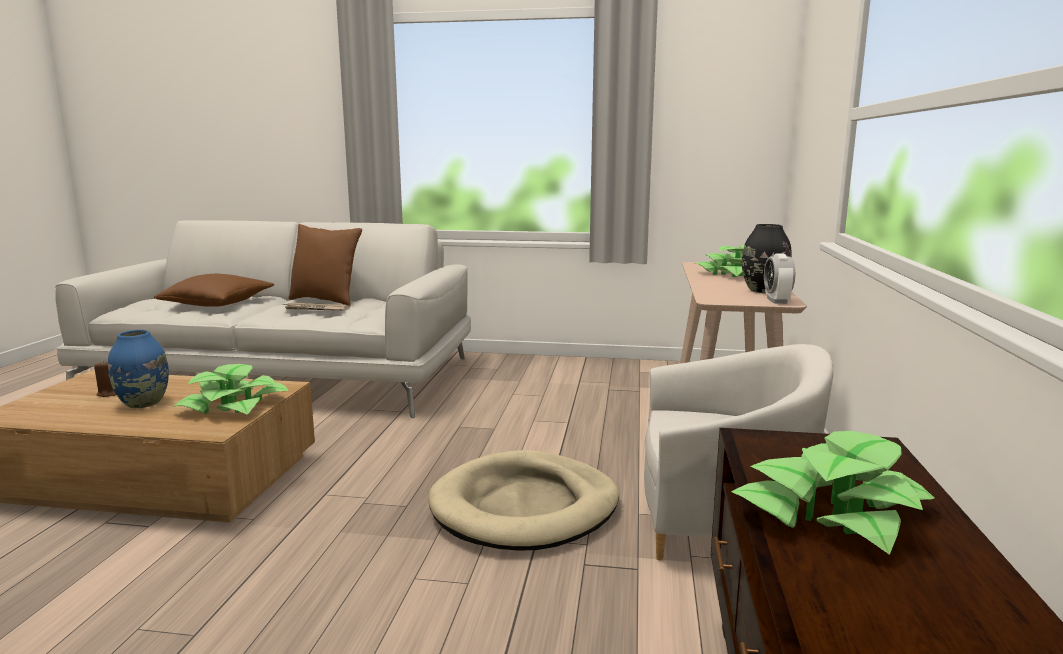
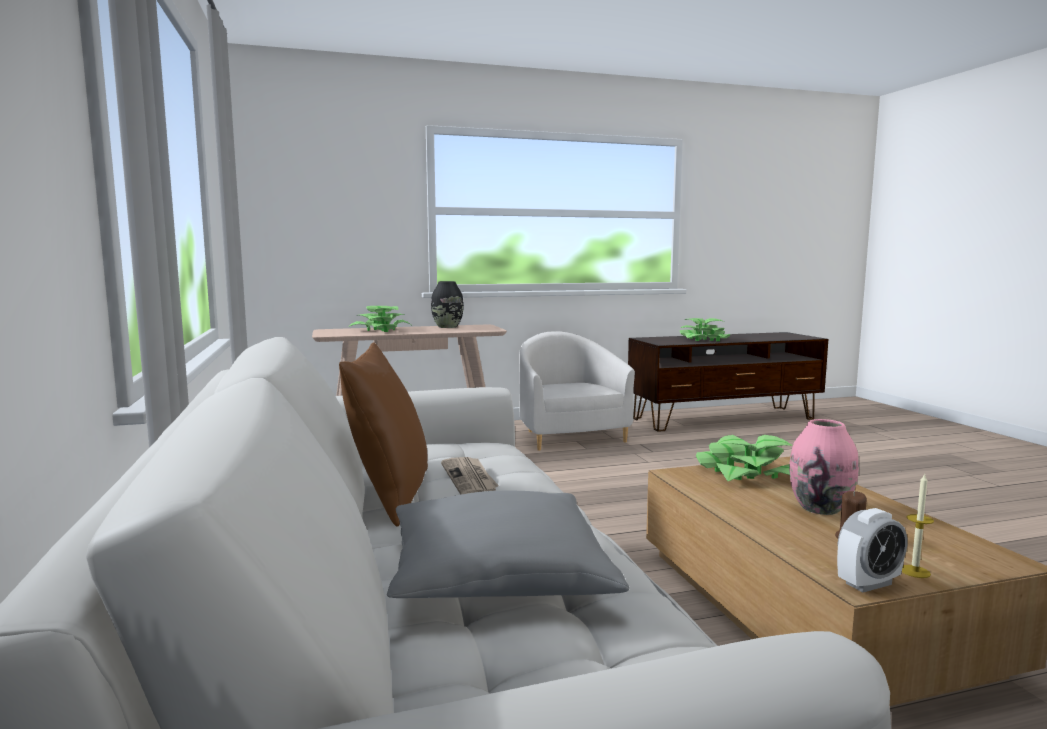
camera: 115 degrees left, 5 degrees down
(59, 391) = (914, 571): none -> candle
(143, 403) = (820, 508): blue vase -> pink vase
(218, 304) = (497, 577): brown pillow -> grey pillow
(525, 507) = (617, 469): beige dog bed -> none
(777, 301) = (480, 326): alarm clock -> alarm clock (868, 584)

